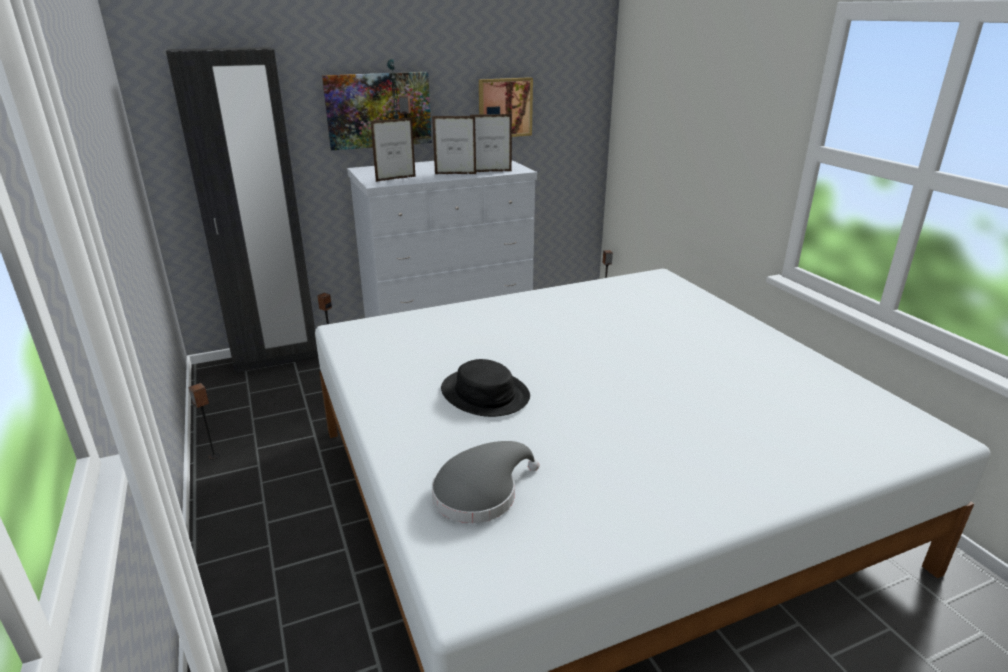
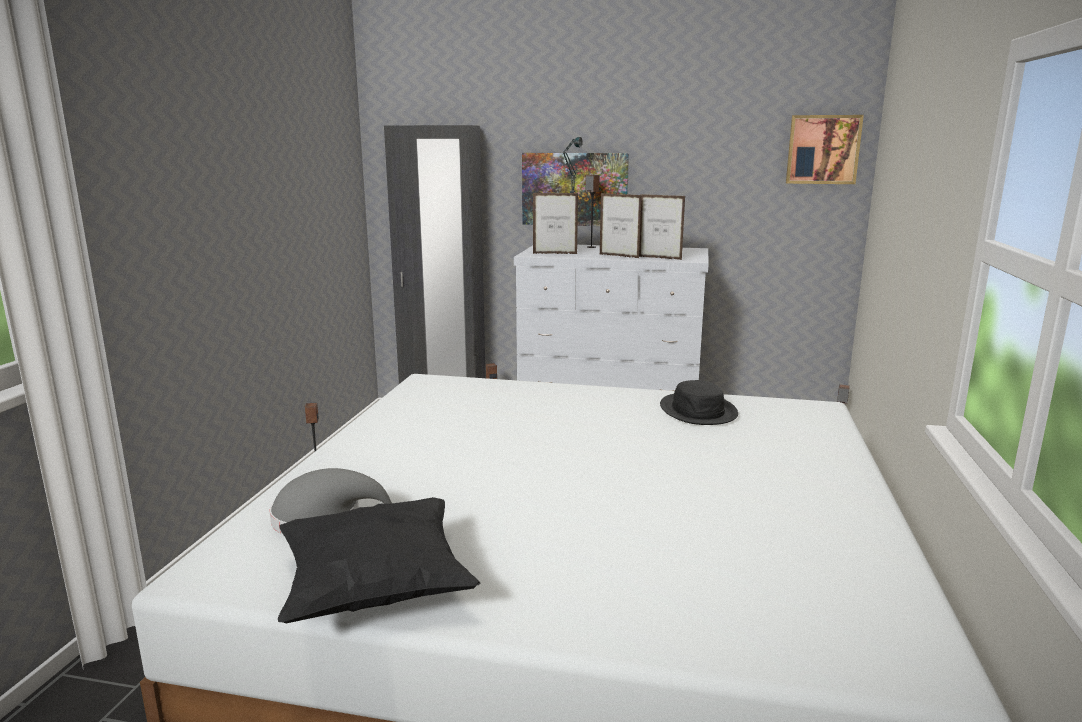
camera: 35 degrees right, 10 degrees down
(485, 393) = (454, 453): black hat -> black hat (698, 410)
(504, 107) = (718, 196): picture -> picture (823, 149)
(617, 532) = (375, 589): none -> black pillow

